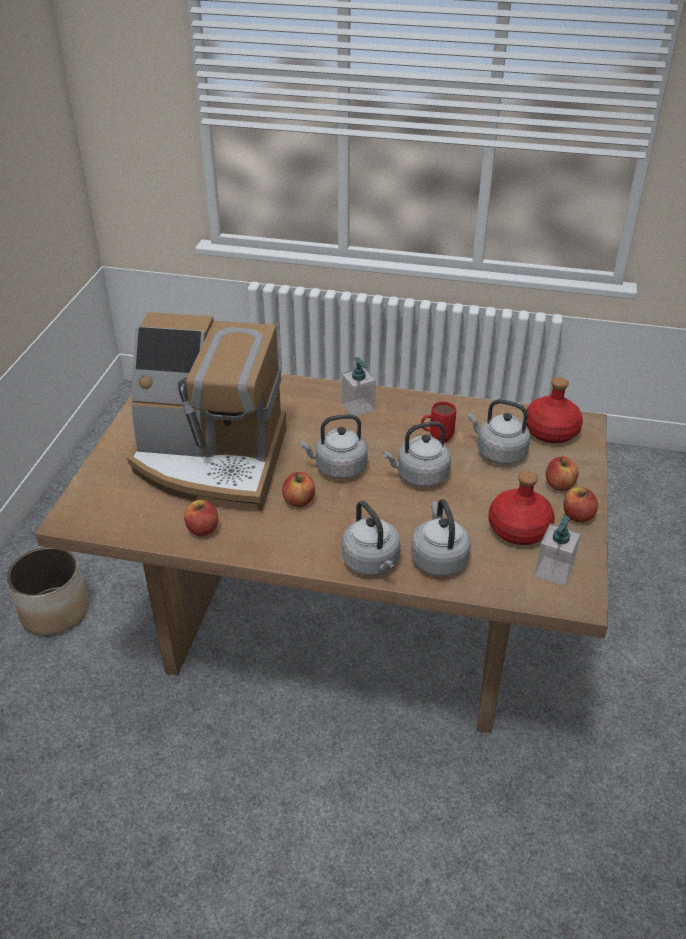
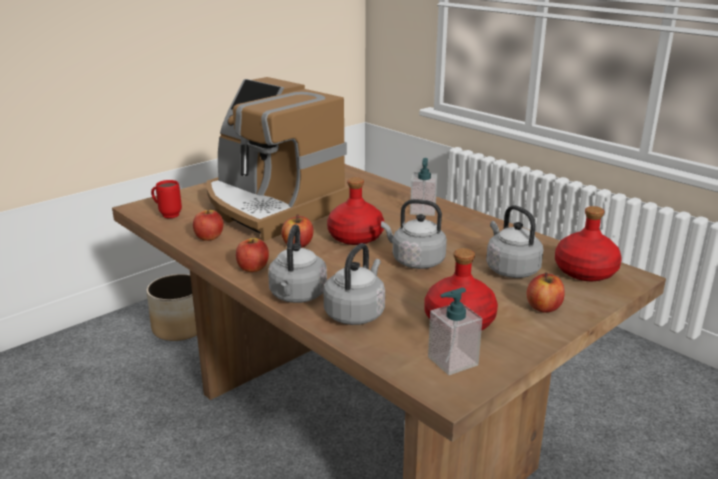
camera: 35 degrees right, 15 degrees down
(338, 468) = (355, 237): grey kettle -> red bottle
(436, 438) = (464, 244): red mug -> red mug (167, 214)
(577, 516) = (533, 333): apple -> apple (253, 268)

